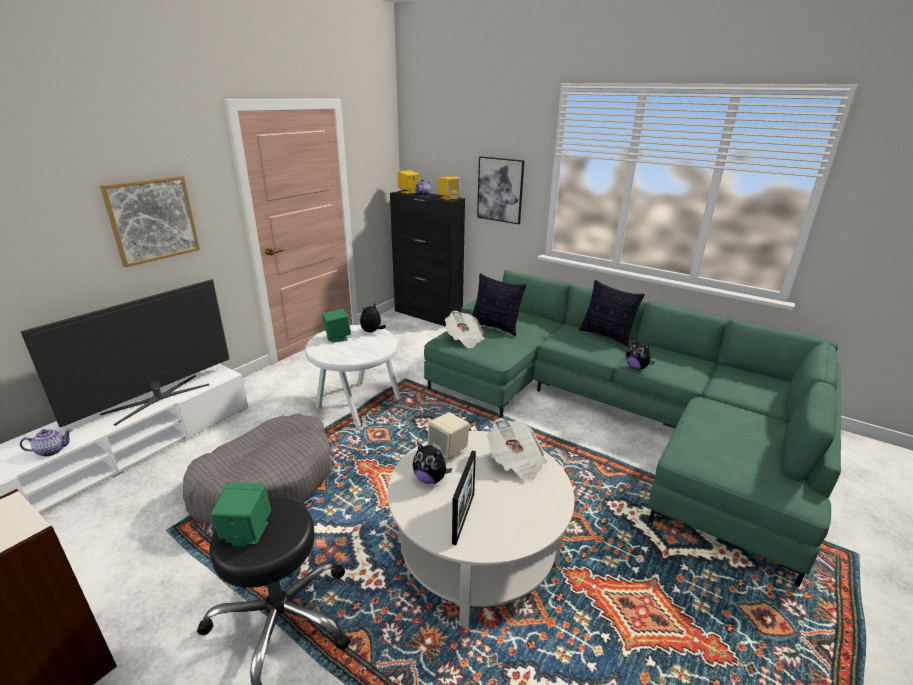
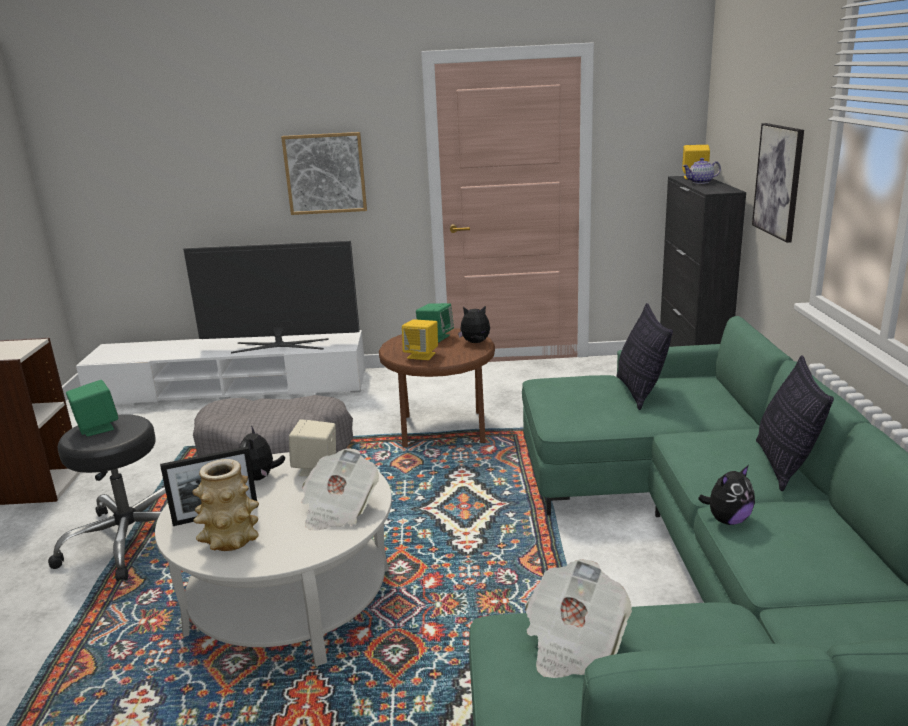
camera: 55 degrees right, 5 degrees down
(52, 450) = (184, 354): teapot -> none
(357, 404) = (441, 429): white side table -> brown side table
(448, 198) = (721, 189): yellow speaker -> yellow speaker (422, 355)
(464, 339) = (570, 389): newspaper -> newspaper (573, 643)
(508, 521) = (230, 539): none -> vase
(637, 367) = (727, 520): plush toy -> plush toy turned 135 degrees counterclockwise

